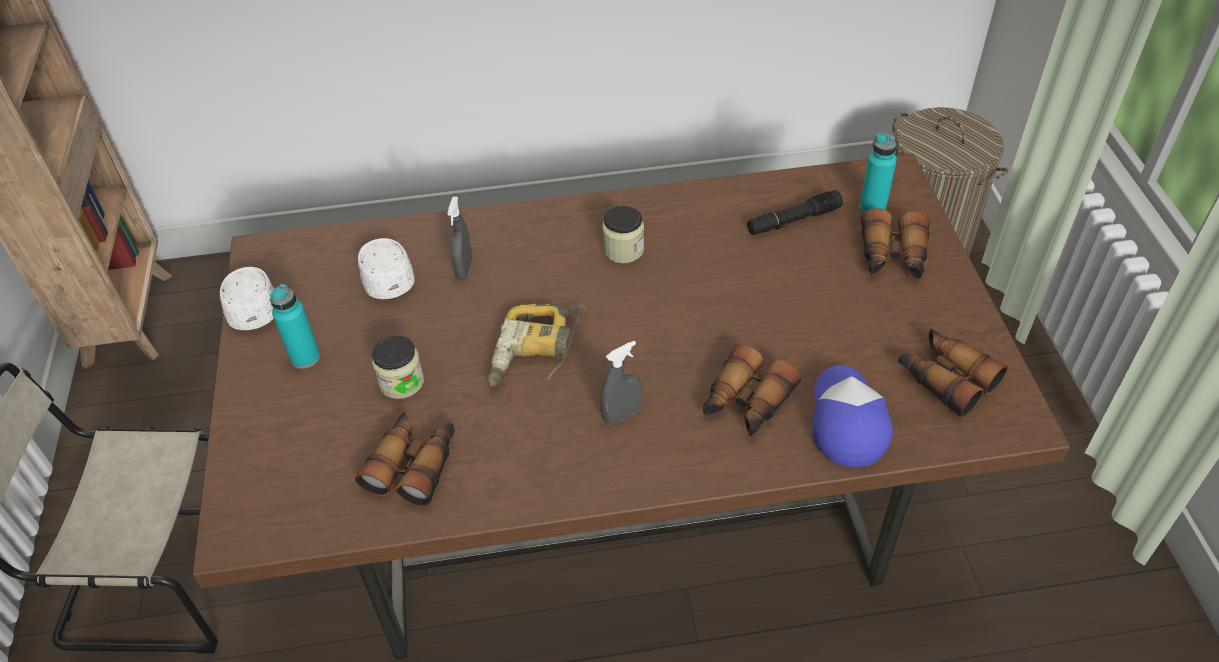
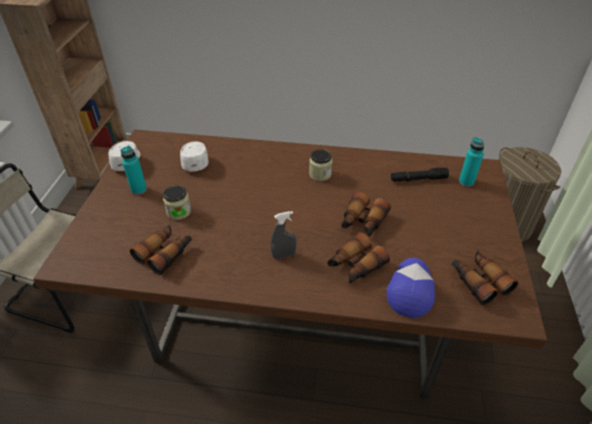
camera: 15 degrees right, 5 degrees down
(464, 269) = (235, 166): grey spray bottle -> none
(536, 353) = (253, 214): power drill -> none
(892, 257) = (469, 209): binoculars -> binoculars (362, 222)

